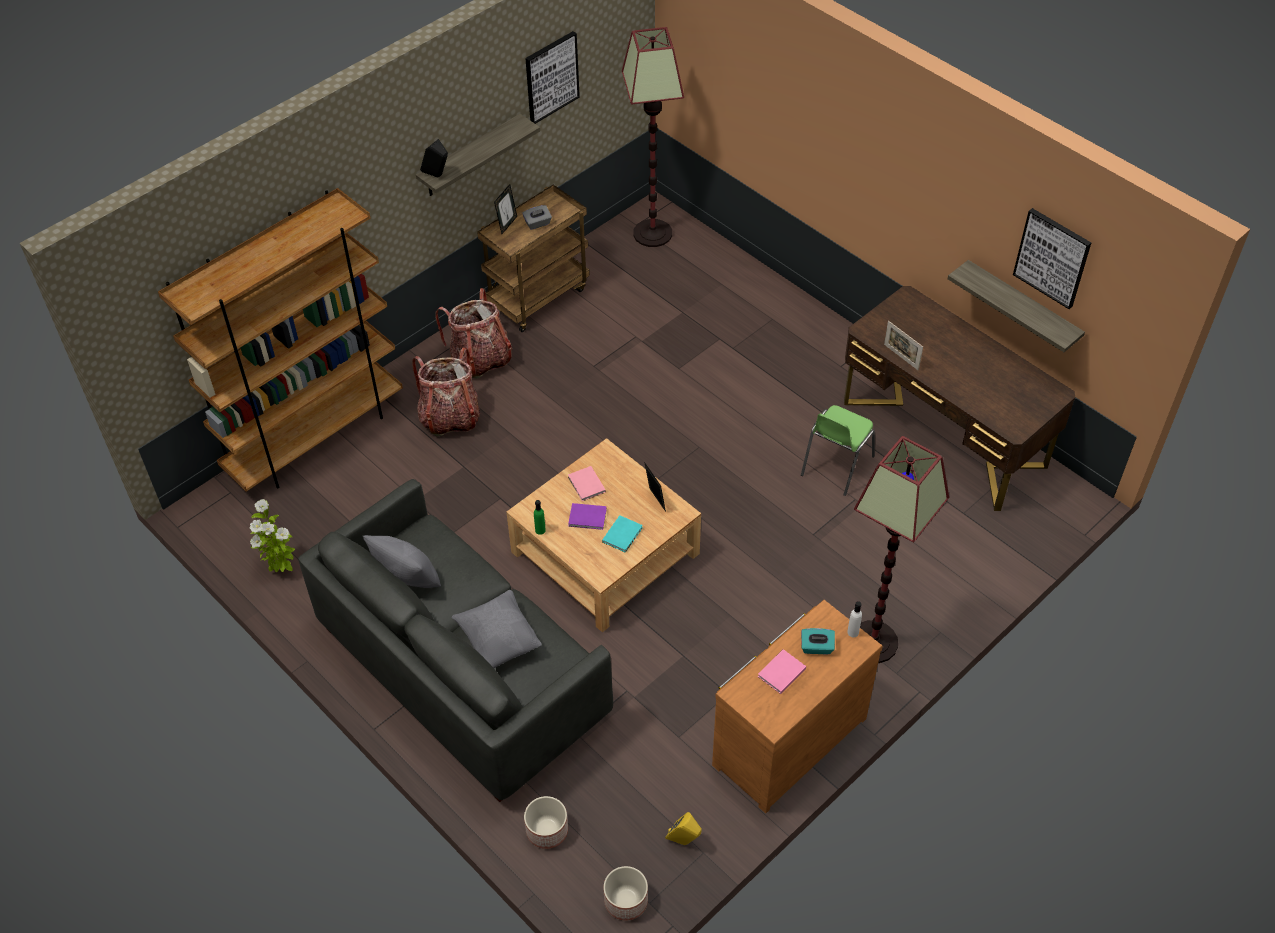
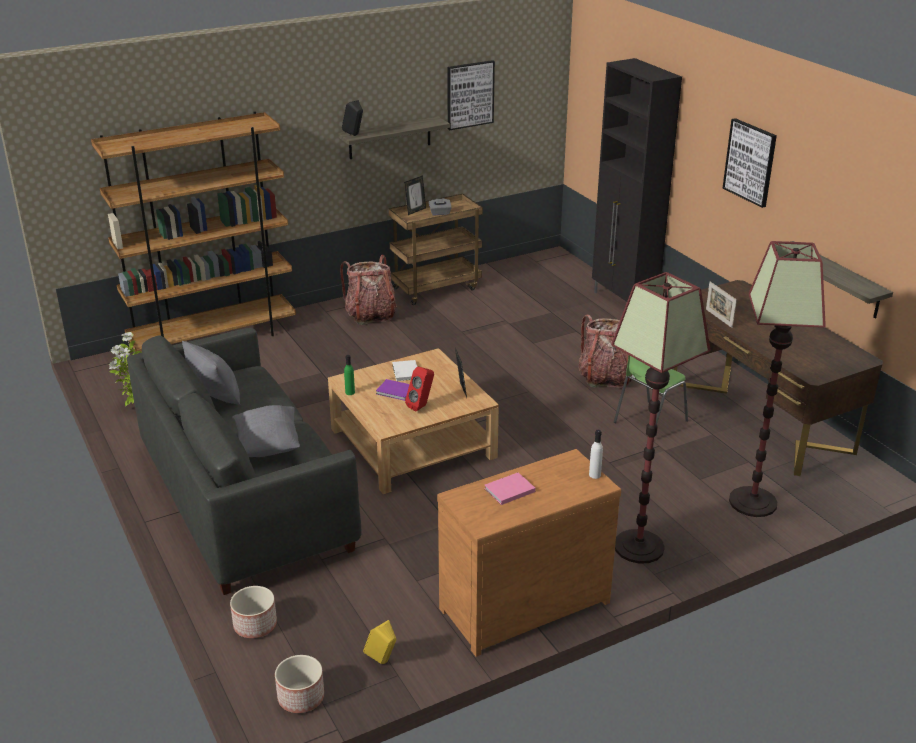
camera: 15 degrees right, 20 degrees down
(450, 417) = (327, 343): backpack -> backpack (605, 377)
(586, 485) = (405, 372): pink book -> white book
(623, 534) = (421, 406): turquoise book -> red speaker
(653, 233) = (547, 267): floor lamp -> floor lamp (753, 502)
(757, 279) = (623, 303): none -> black cabinet
(816, 647) = (553, 479): turquoise tissue box -> none
(1052, 257) = (864, 216): picture -> picture (750, 162)

